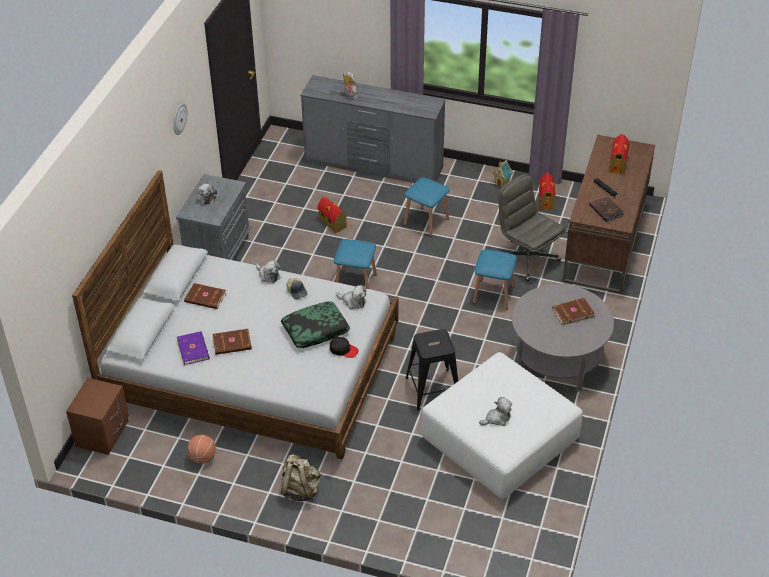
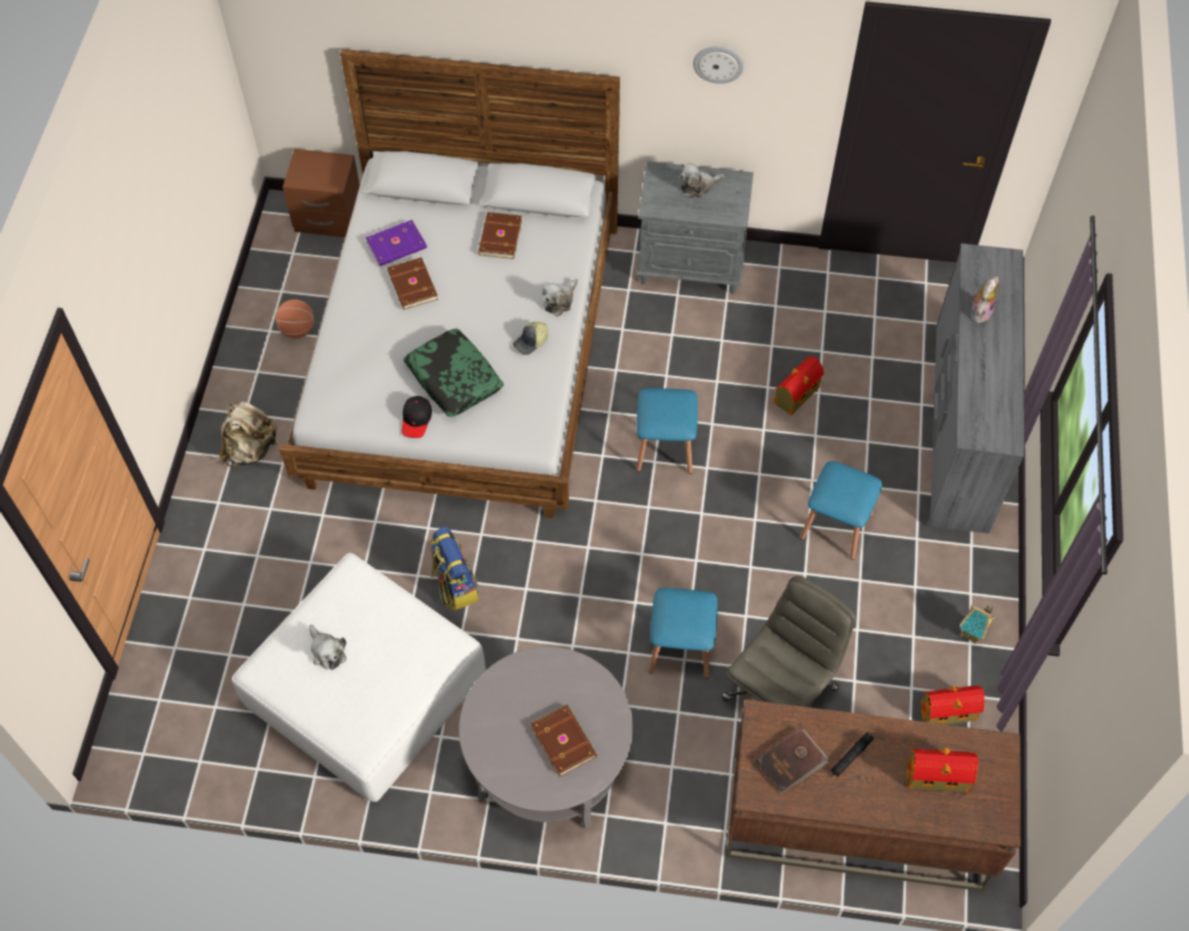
camera: 80 degrees right, 15 degrees up
(353, 302) = (521, 416): plush toy -> none
(433, 389) = (454, 585): black stool -> backpack

